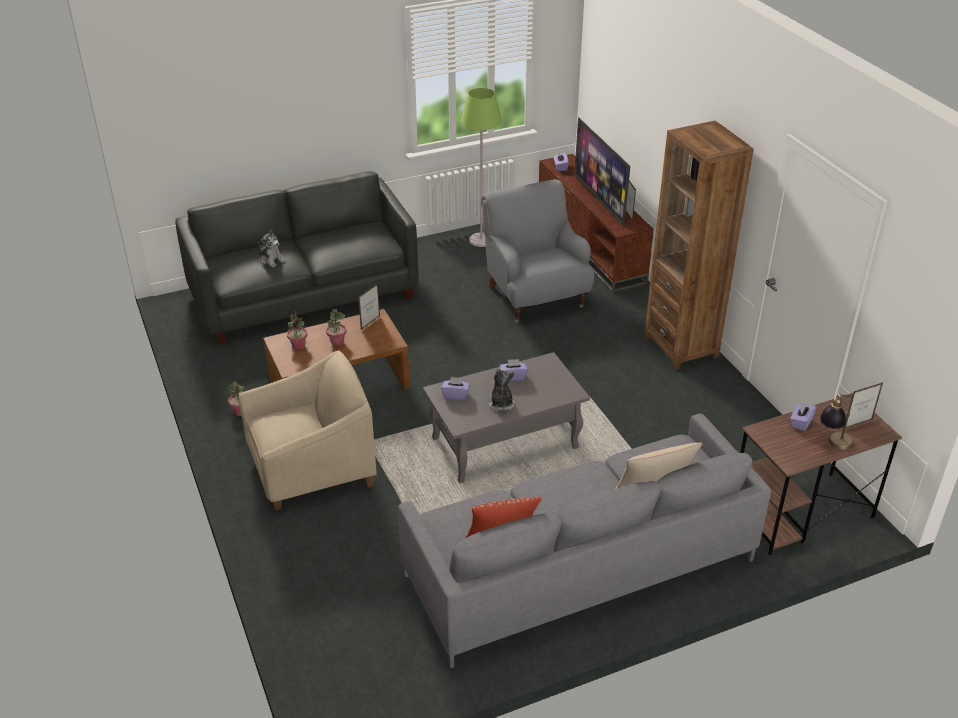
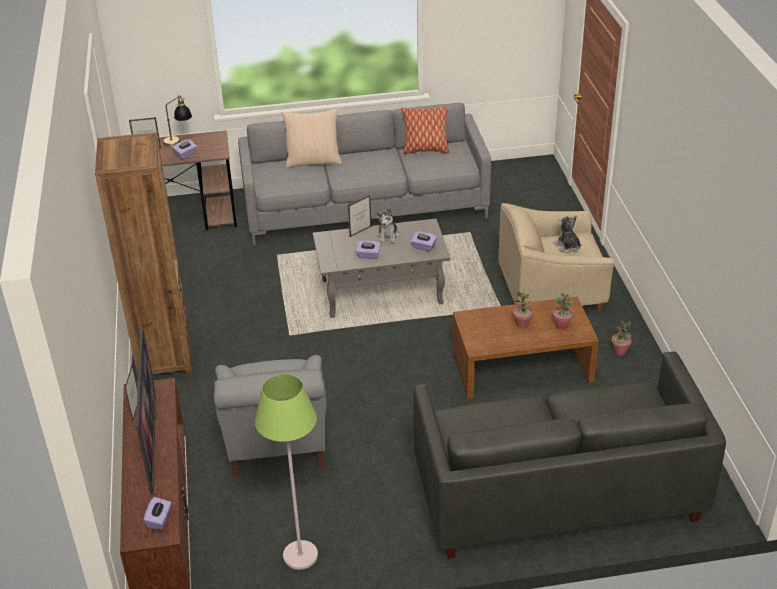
camera: 165 degrees left, 0 degrees up
(271, 260) = (594, 406): plush toy -> plush toy (567, 246)
(370, 323) = (485, 341): picture frame -> picture frame (360, 232)

